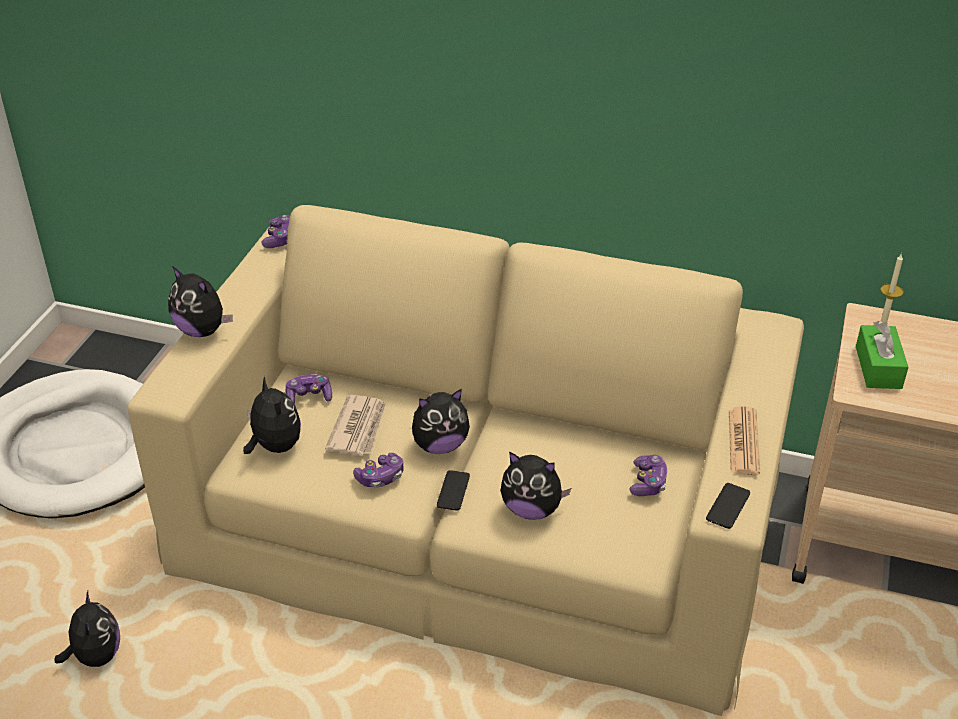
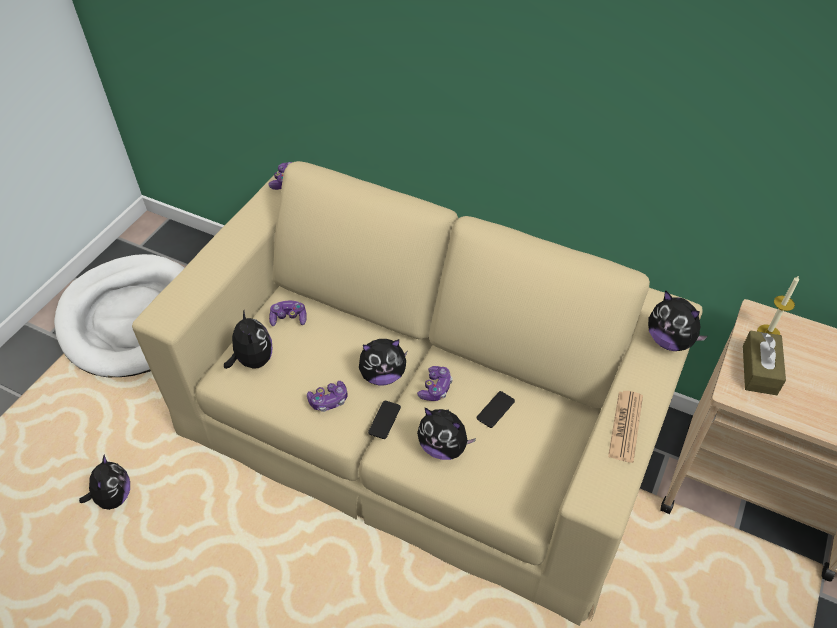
camera: 10 degrees right, 10 degrees up
(202, 330) = (205, 261): plush toy -> plush toy (669, 340)
(359, 428) = (321, 352): newspaper -> none
(648, 482) = (544, 435): game controller -> game controller (435, 388)
(728, 506) = (599, 491): phone -> phone (495, 409)
(878, 367) = (759, 370): green tissue box -> brown tissue box

